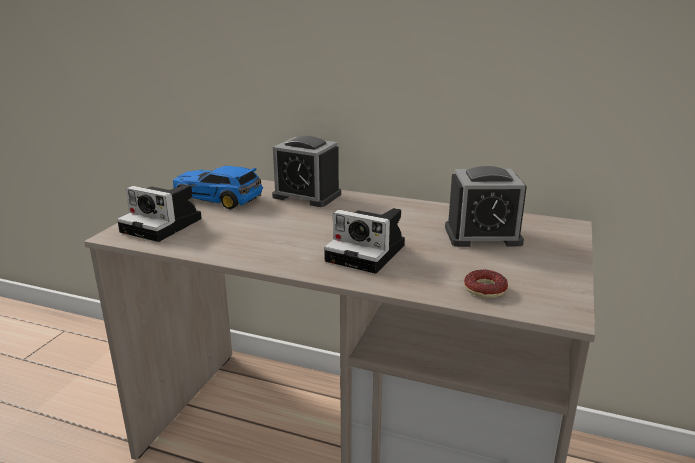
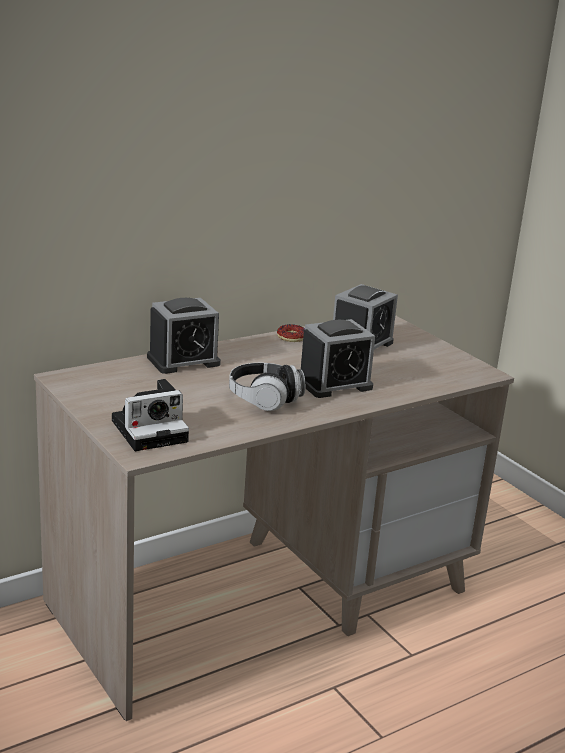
camera: 55 degrees left, 0 degrees up
(219, 198) = (123, 391): toy car -> none
(284, 239) = (264, 399): none -> headphones
(369, 253) = (334, 384): camera -> alarm clock
(485, 289) = (433, 377): donut -> donut (291, 337)

